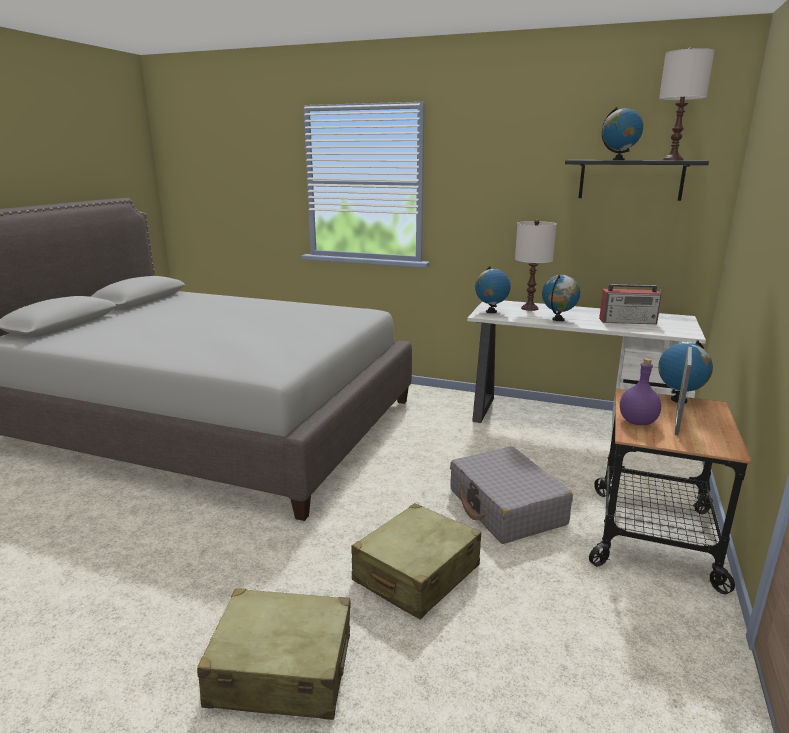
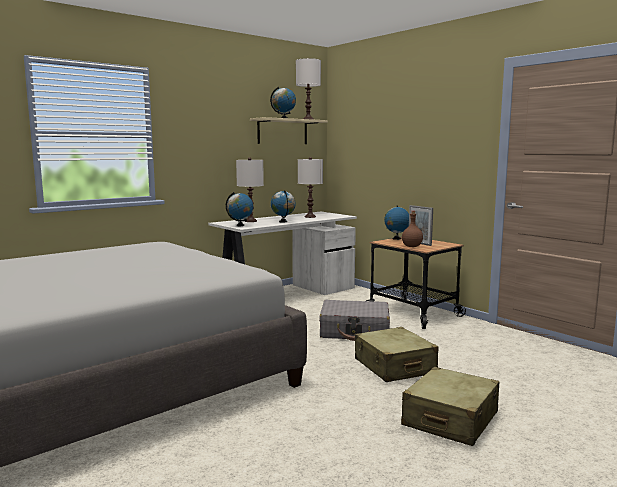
camera: 60 degrees left, 10 degrees down
(628, 321) = (310, 217): radio -> white table lamp
(630, 179) = (282, 131): black shelf -> beige shelf
(638, 422) = (412, 246): purple bottle -> brown bottle

